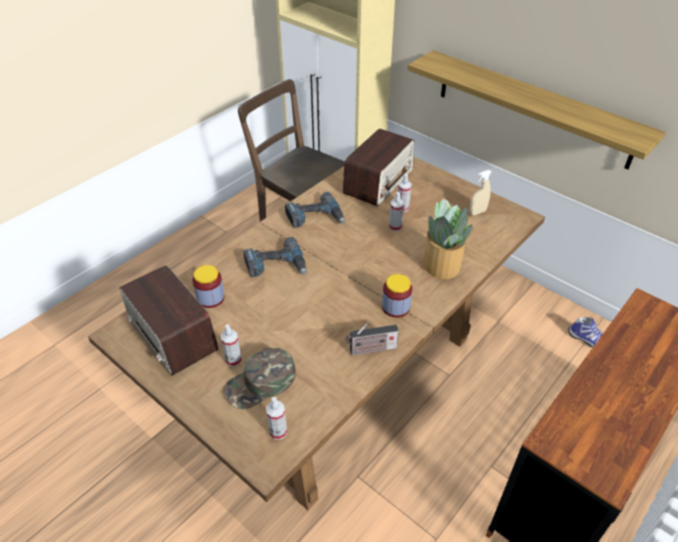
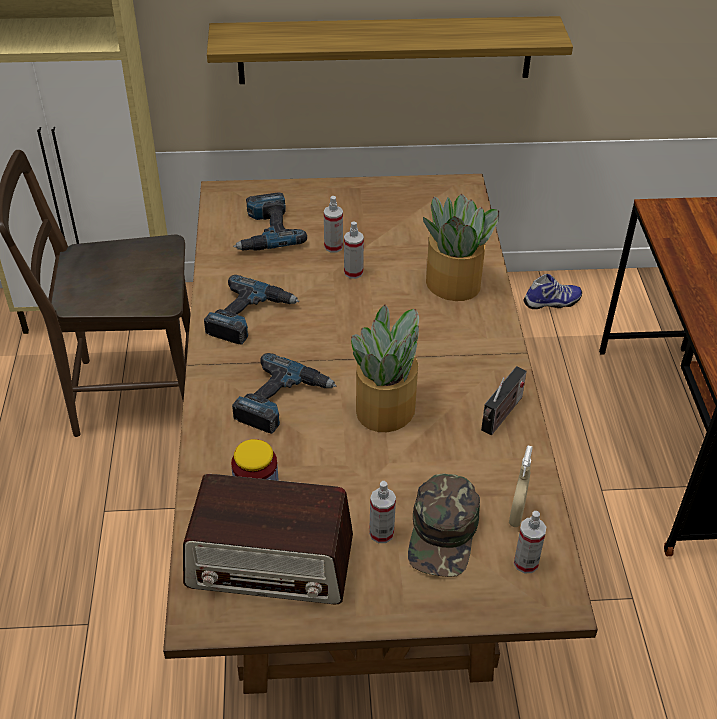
camera: 45 degrees left, 0 degrees up
(318, 303) = (387, 408): none -> potted plant
(378, 181) = (265, 231): radio -> power drill
(396, 307) = (467, 357): jar -> none
(477, 212) = (415, 206): beige spray bottle -> beige spray bottle (516, 514)

